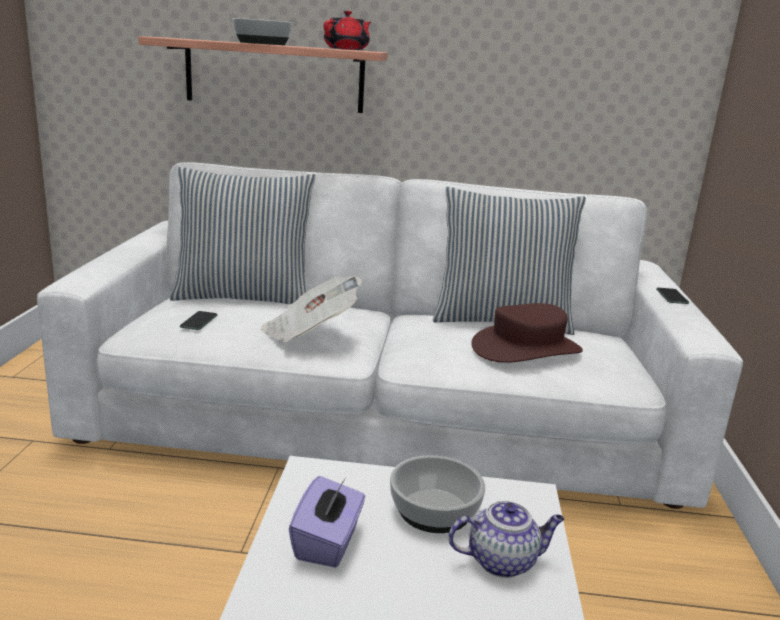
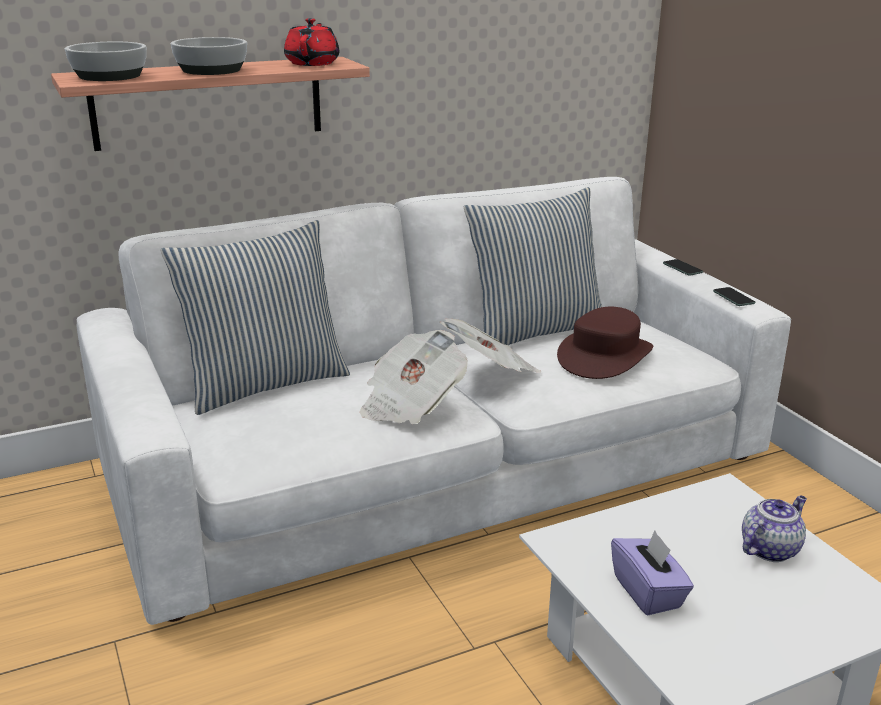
camera: 30 degrees left, 5 degrees up
(199, 321) = (287, 430): phone -> phone (733, 297)
(410, 331) = (490, 370): none -> newspaper
(435, 511) = (683, 531): bowl -> bowl (110, 76)

